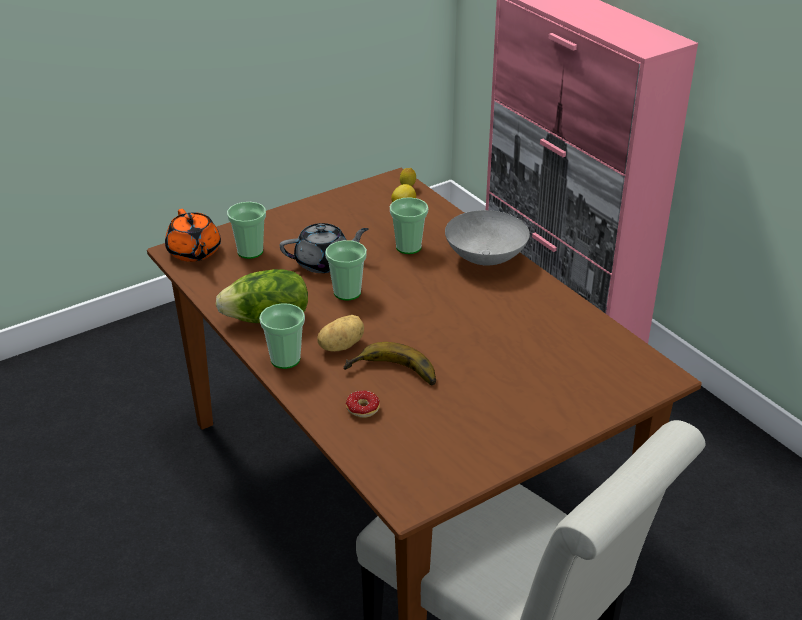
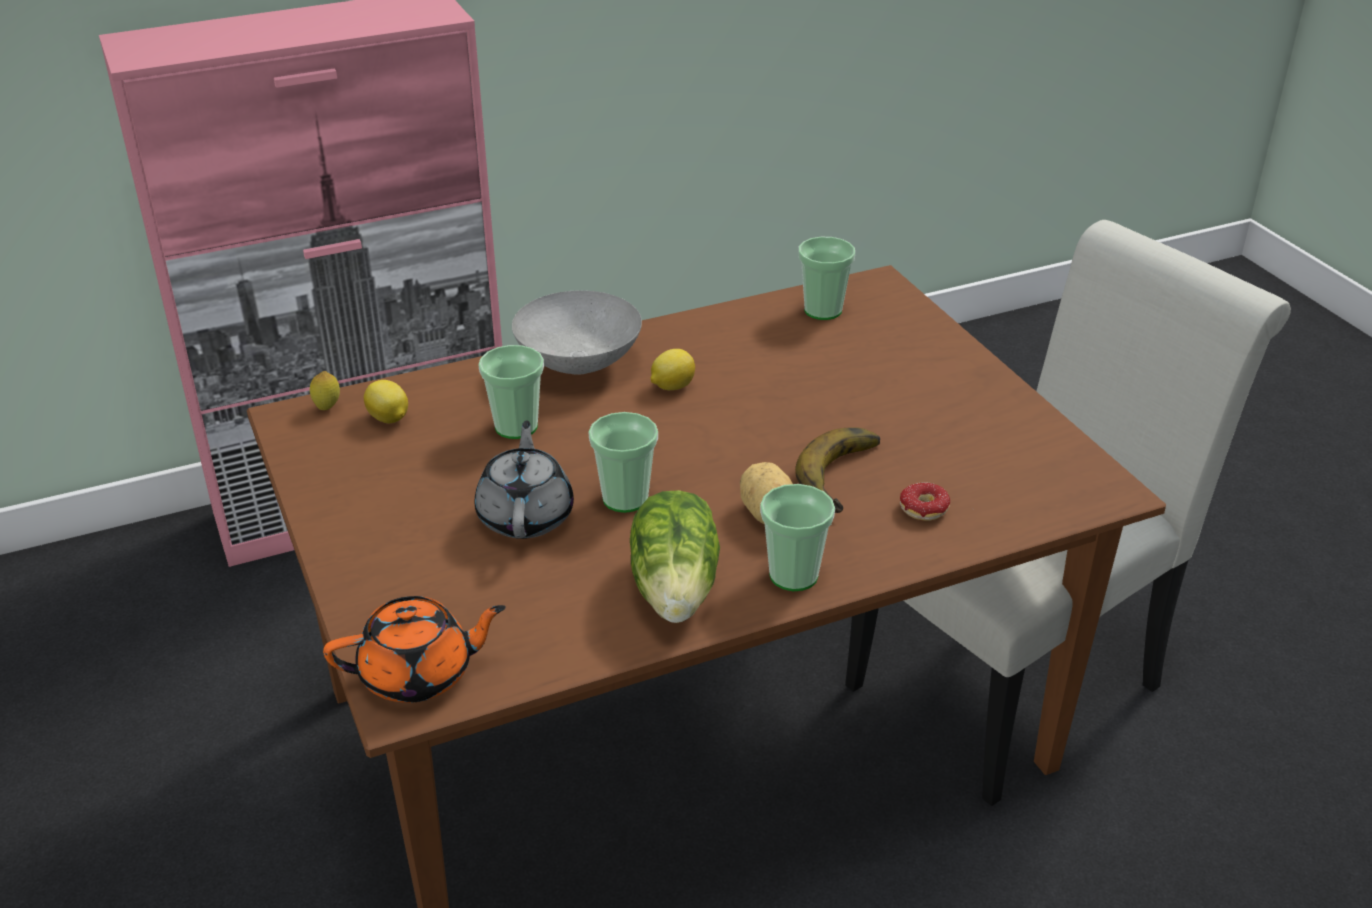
camera: 80 degrees left, 0 degrees up
(250, 251) = (450, 599): cup -> cup (823, 310)
(473, 295) = (672, 386): none -> lemon

